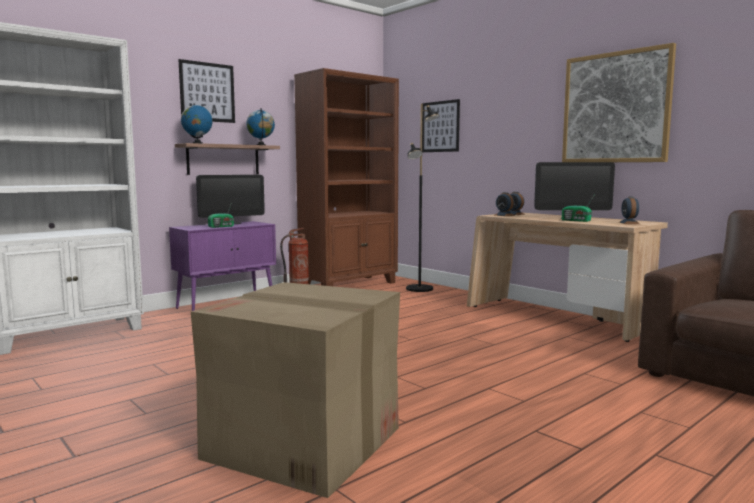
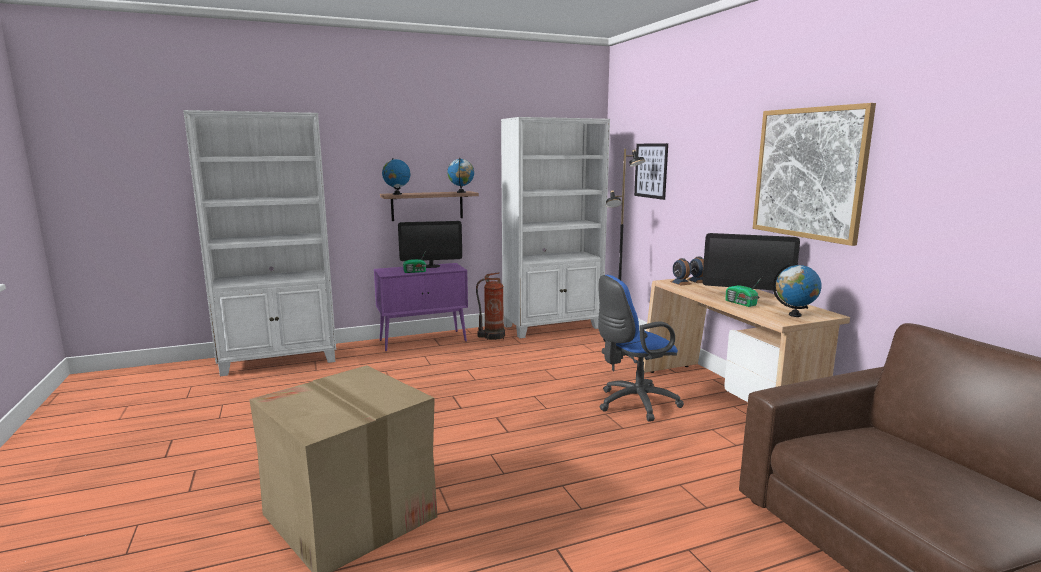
camera: 20 degrees right, 5 degrees up
(207, 92) = (411, 144): picture -> none
(350, 285) = (553, 327): brown bookcase -> white bookcase
(484, 328) = (633, 404): none -> blue office chair
(629, 223) = (794, 315): alarm clock -> globe

